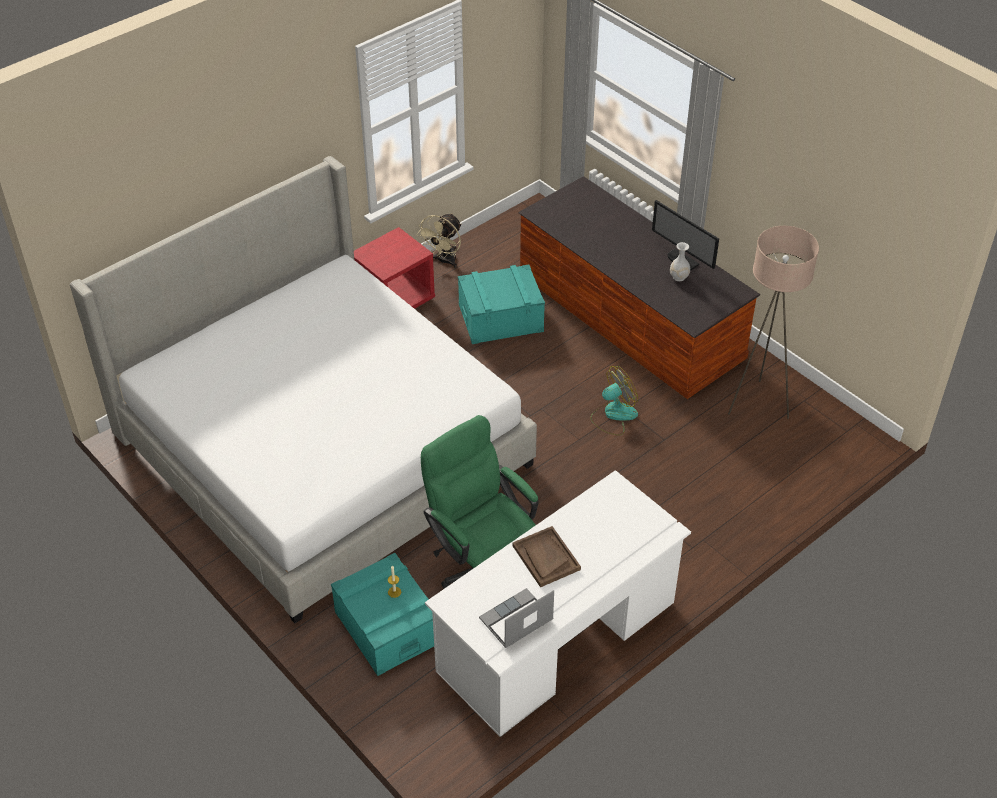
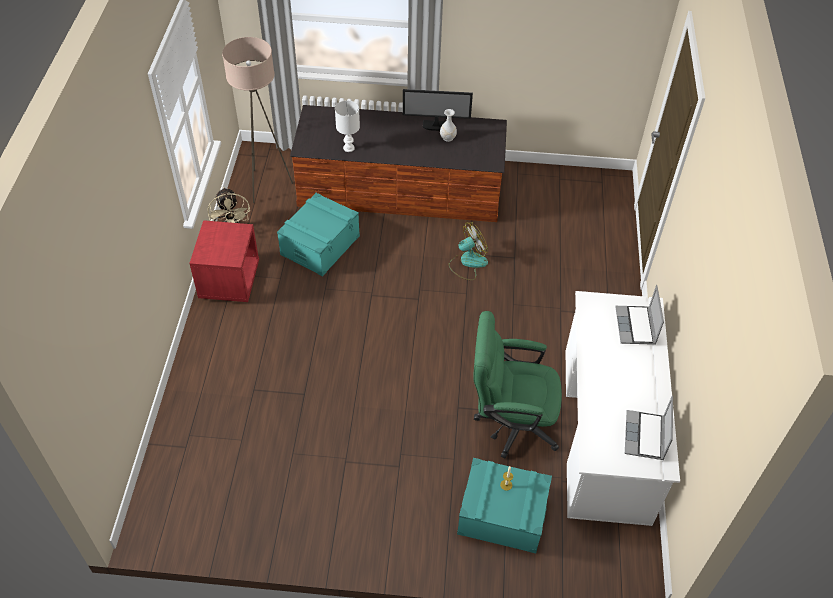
camera: 45 degrees left, 5 degrees up
(322, 449) = (308, 426): bed -> none
(546, 557) = (609, 380): brown tray -> none
(576, 234) = (349, 148): none -> white table lamp
(613, 415) = (467, 263): fan -> fan turned 45 degrees clockwise
(630, 535) = (636, 326): none -> laptop
(758, 404) = (539, 198): beige floor lamp -> beige floor lamp (266, 185)

